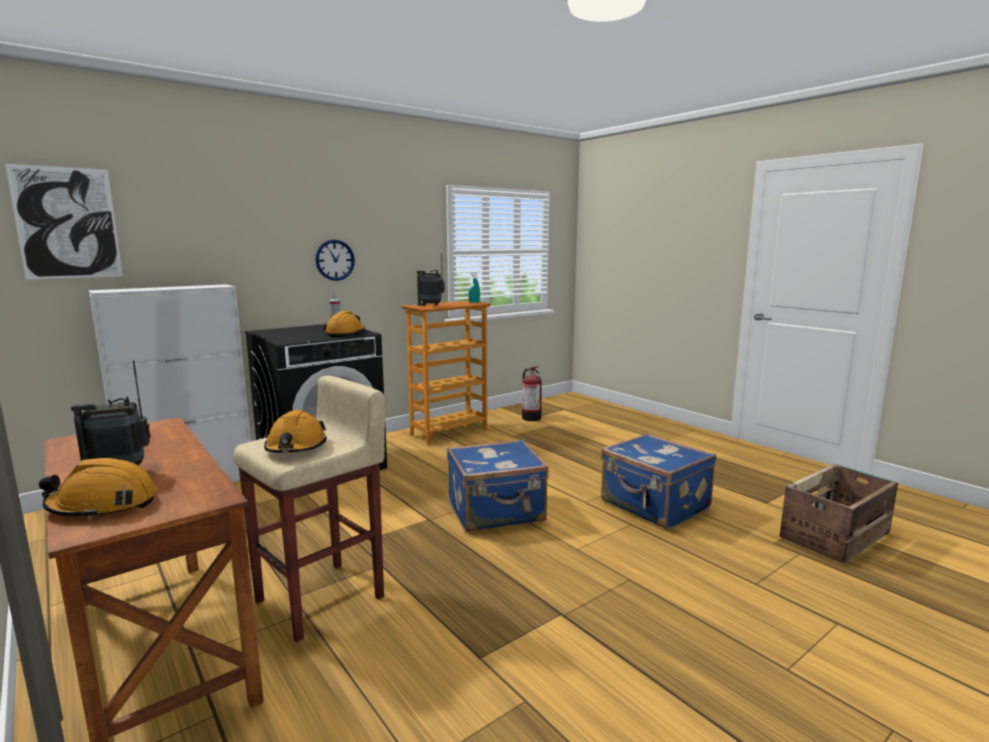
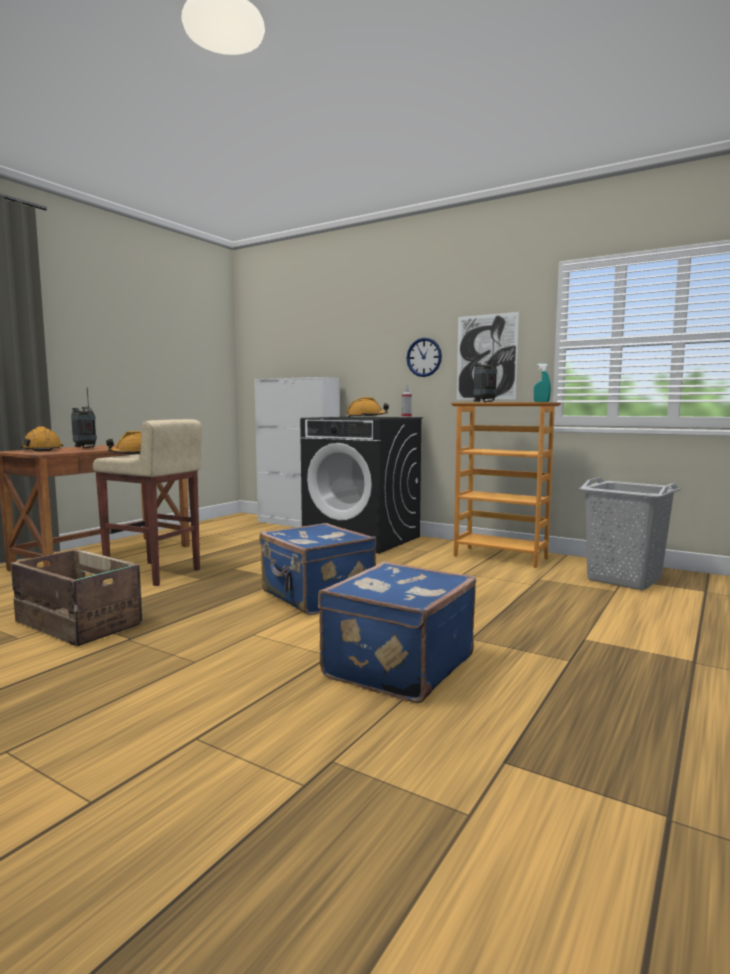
camera: 70 degrees right, 5 degrees down
(67, 223) = (269, 338): picture -> picture (486, 357)
(530, 417) = (623, 579): fire extinguisher -> grey laundry basket
(836, 535) = (411, 842): crate -> crate (78, 624)

